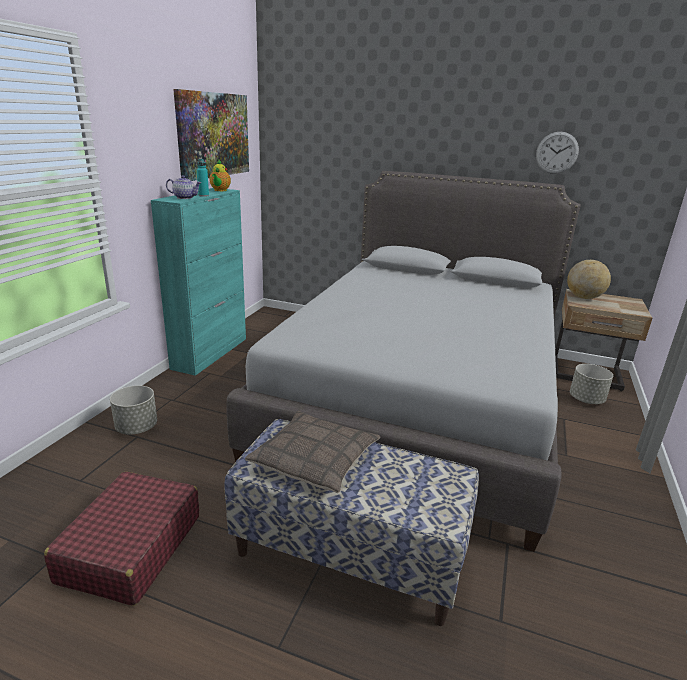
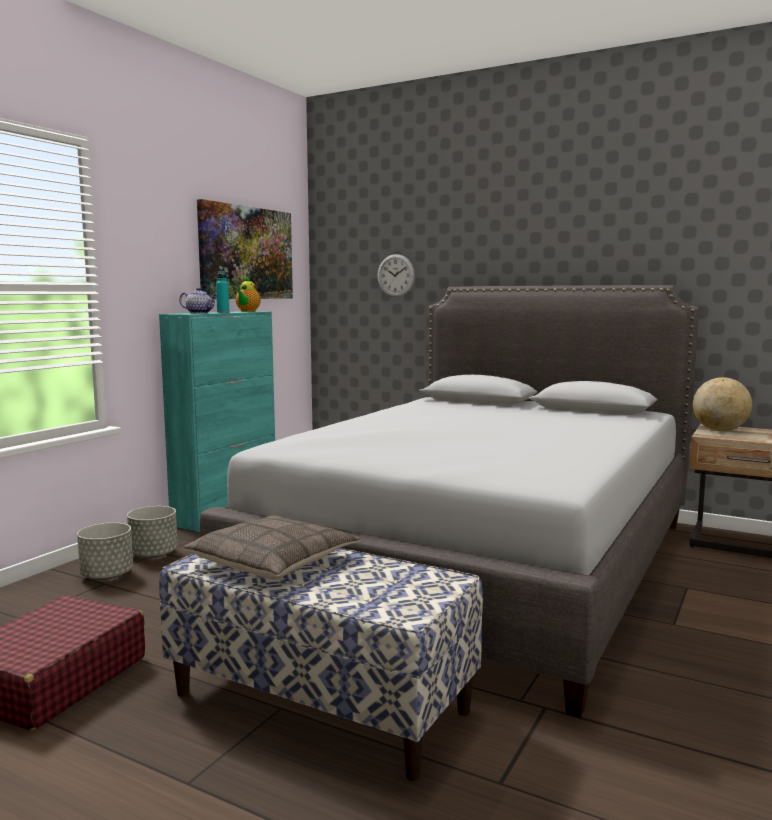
camera: 10 degrees right, 15 degrees down
(557, 152) = (661, 248): wall clock -> wall clock (395, 275)
(586, 399) = (730, 569): grey planter -> grey planter (154, 554)

